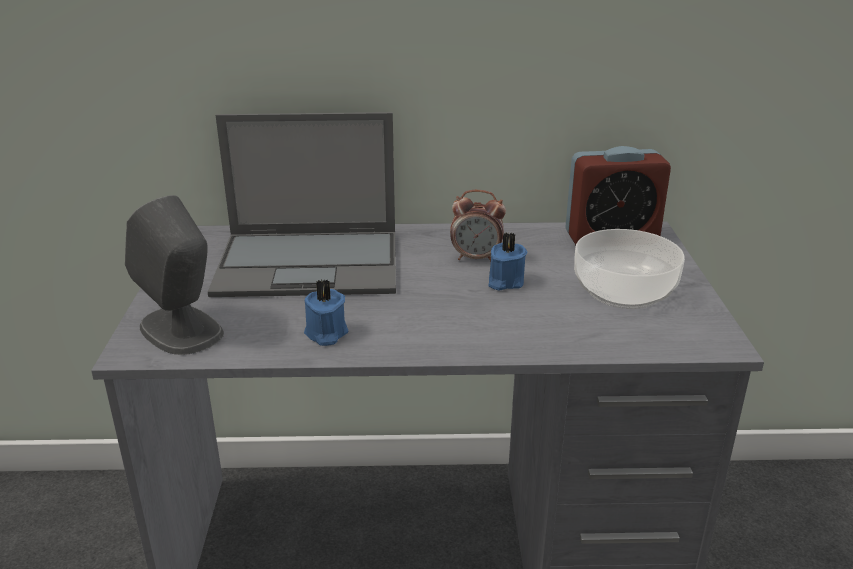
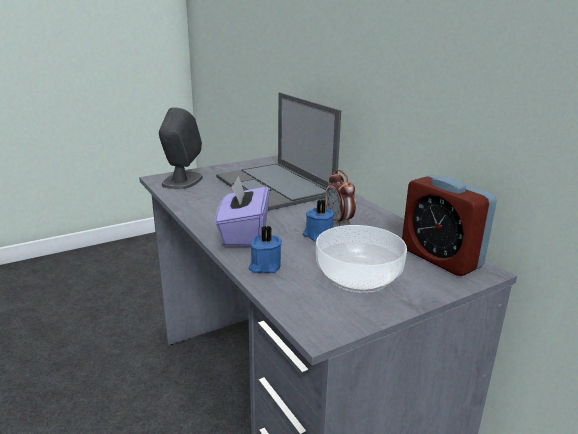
camera: 60 degrees right, 5 degrees down
(325, 334) = (206, 206): blue candle -> blue candle (264, 266)
(457, 328) = (244, 234): none -> purple tissue box

